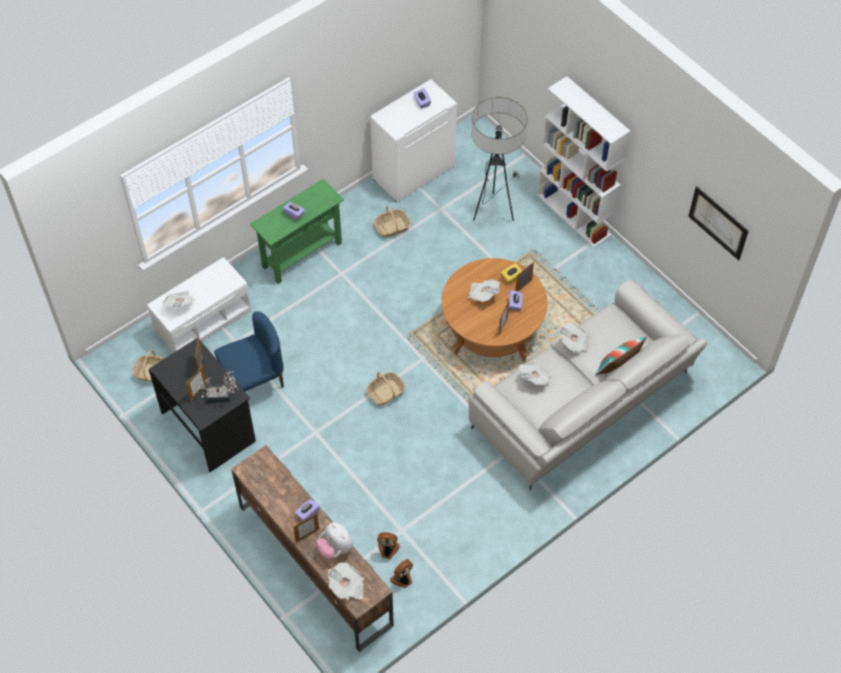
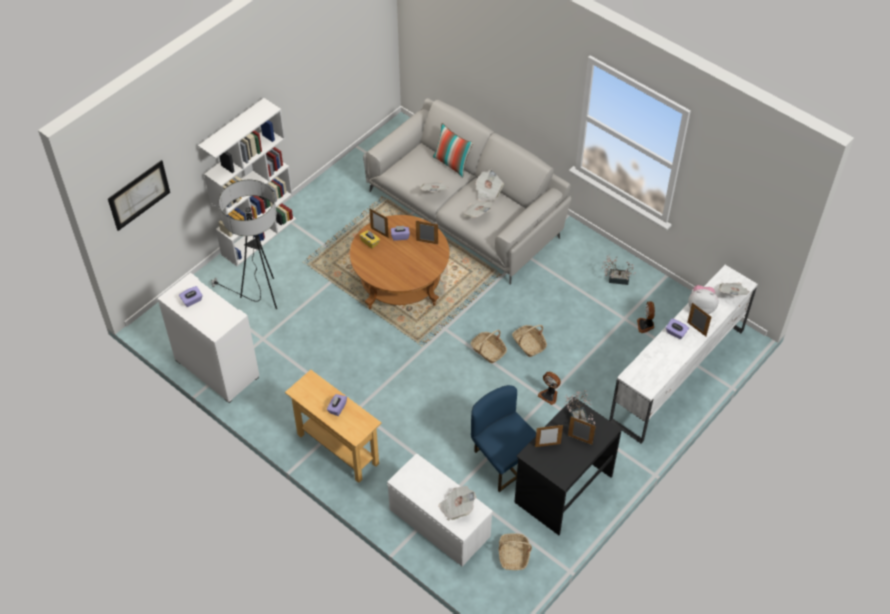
camera: 100 degrees left, 5 degrees down
(302, 254) = (338, 449): green console table -> beige console table
(314, 564) = (677, 375): brown tv stand -> white tv stand
(335, 548) = (701, 307): plush toy -> plush toy turned 120 degrees counterclockwise
(392, 227) = (291, 376): basket -> basket (529, 344)
(402, 579) = (669, 311): fan -> fan (549, 395)
(460, 535) = (616, 278): none -> potted plant
(483, 294) = (394, 260): newspaper -> newspaper (488, 192)
(718, 223) = (345, 54): picture -> picture (139, 195)

